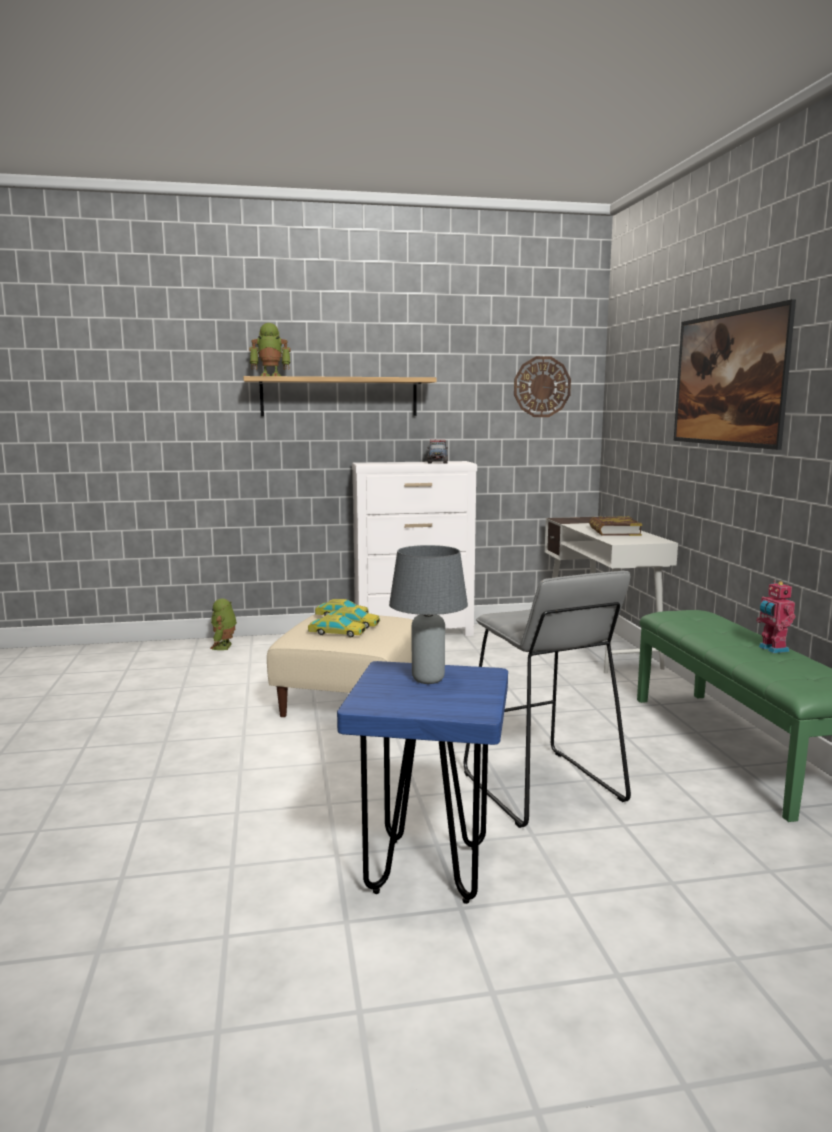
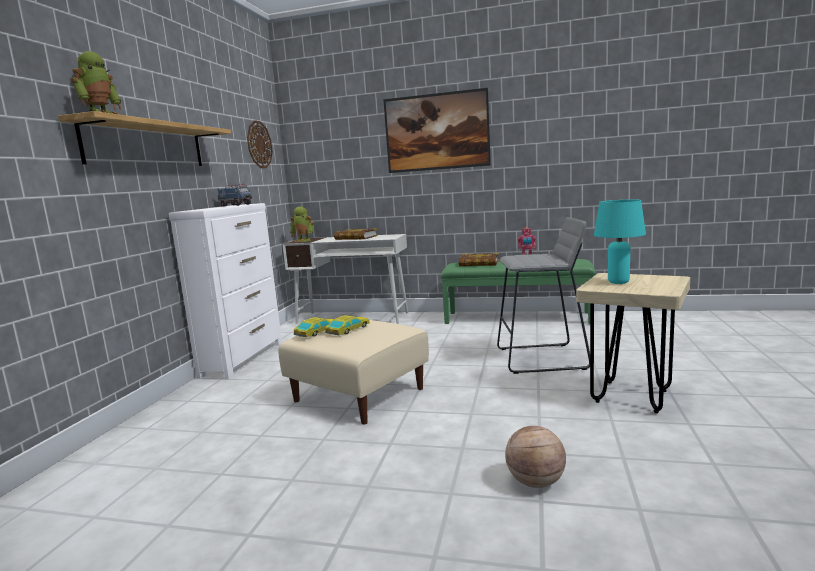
camera: 65 degrees left, 0 degrees up
(173, 815) = (535, 482): none -> basketball
(224, 647) = (126, 443): toy robot -> toy robot (303, 240)
(337, 633) = (365, 335): toy car -> none
(428, 679) = (618, 282): grey table lamp -> turquoise table lamp
(428, 870) = (631, 396): blue stool -> beige stool
(710, 624) = (479, 263): none -> book

